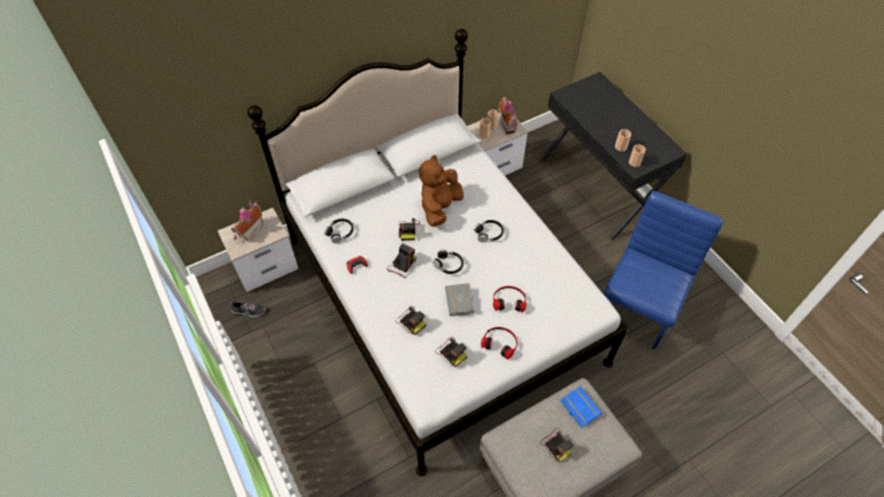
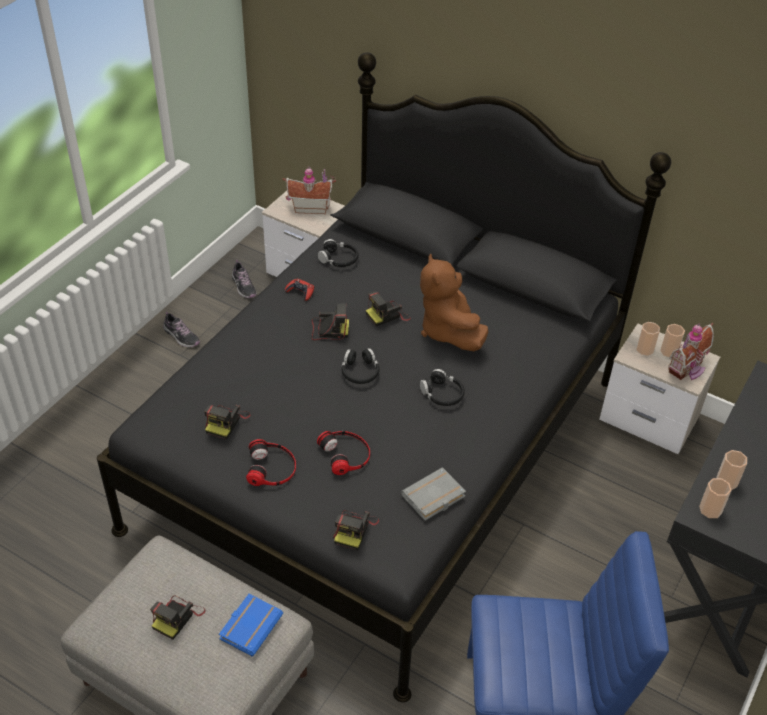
camera: 60 degrees right, 10 degrees down
(270, 368) = (181, 336): none -> shoe
(411, 321) = (249, 368): camera -> camera (354, 529)
(440, 207) = (448, 331): brown plush toy -> brown plush toy turned 105 degrees counterclockwise
(441, 299) = (379, 452): white bed -> black bed
(461, 301) = (309, 404): grey book -> grey book (433, 498)

